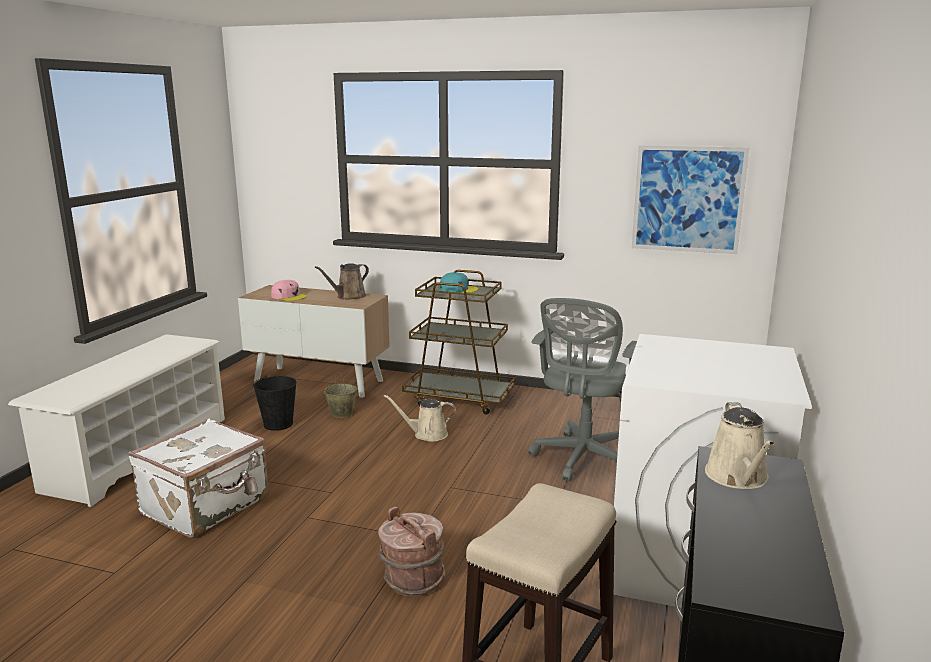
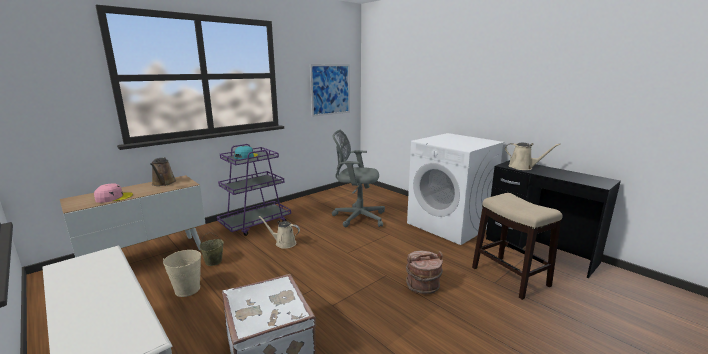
camera: 60 degrees left, 0 degrees up
(278, 424) = (187, 289): black bucket -> beige bucket
(427, 434) = (283, 243): beige watering can -> beige watering can turned 75 degrees clockwise
(459, 398) = (256, 223): brown cart -> purple cart
(582, 459) = (357, 217): grey office chair -> grey office chair turned 135 degrees clockwise

